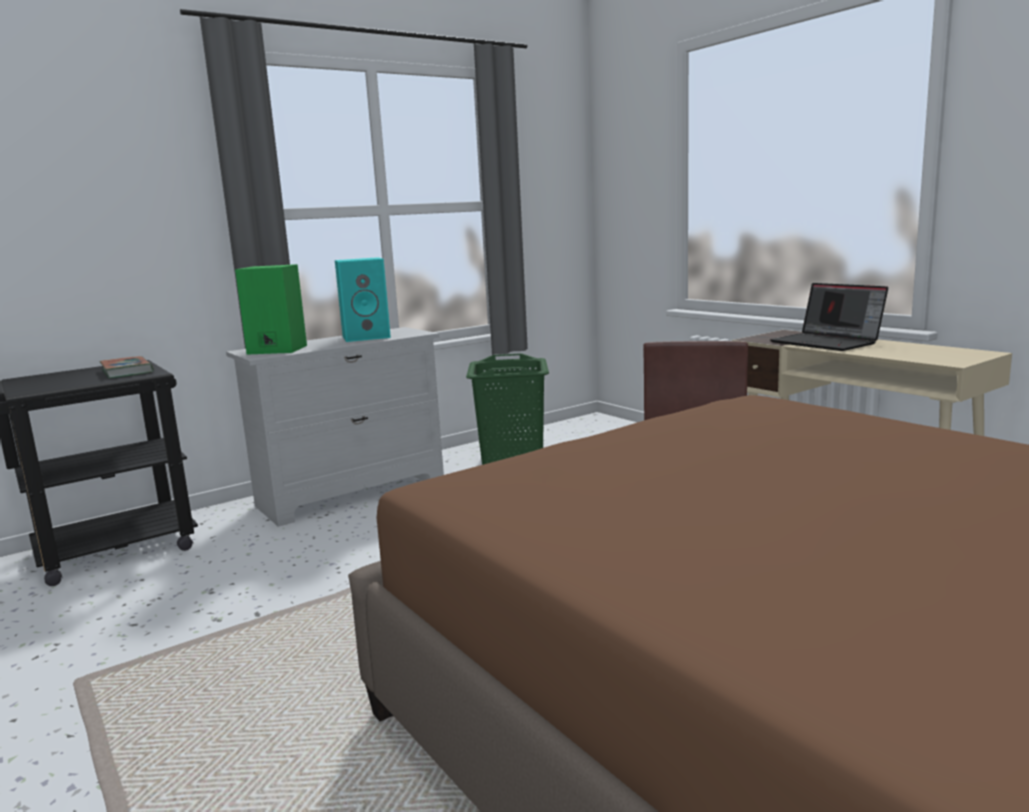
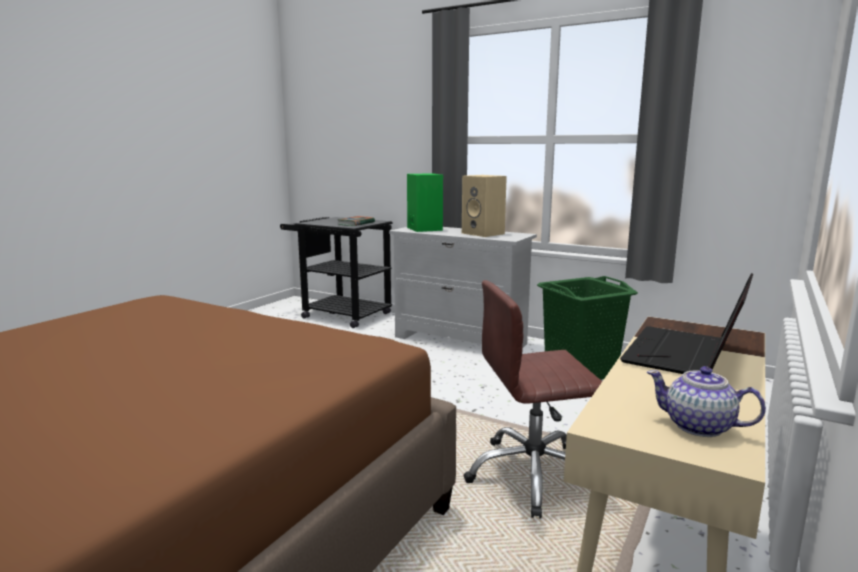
camera: 65 degrees right, 0 degrees up
(367, 337) = (484, 233): turquoise speaker -> beige speaker
(949, 352) = (699, 427): none -> teapot

